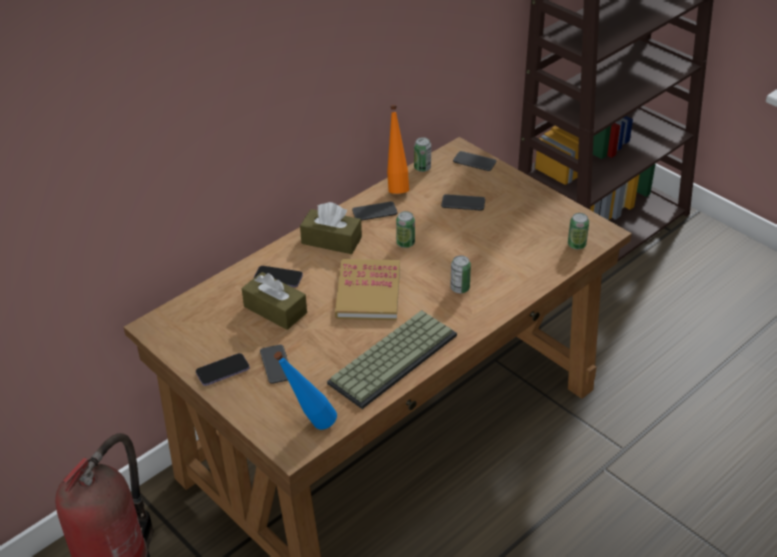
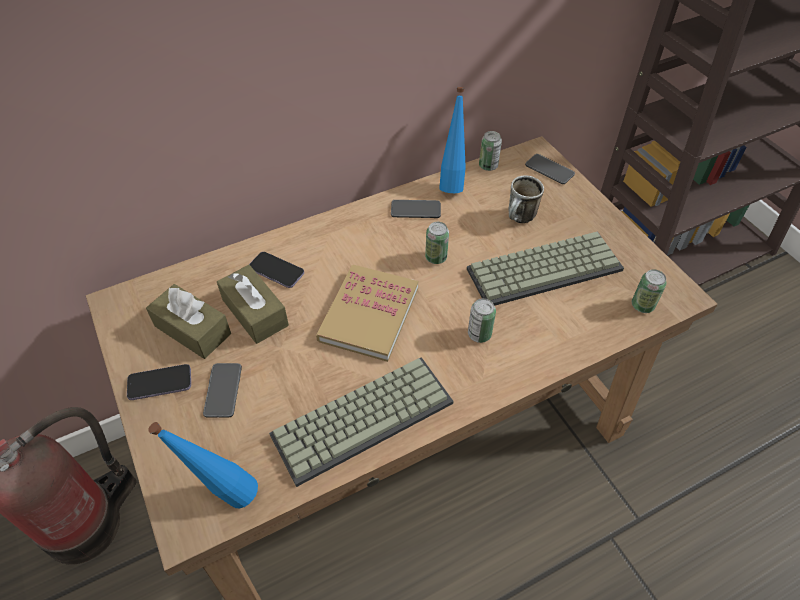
camera: 15 degrees right, 10 degrees up
(331, 240) = (354, 235): brown tissue box -> brown tissue box (193, 330)
(397, 186) = (452, 182): orange bottle -> blue bottle
(463, 203) = (520, 219): phone -> mug
(494, 234) = (544, 267): none -> keyboard

